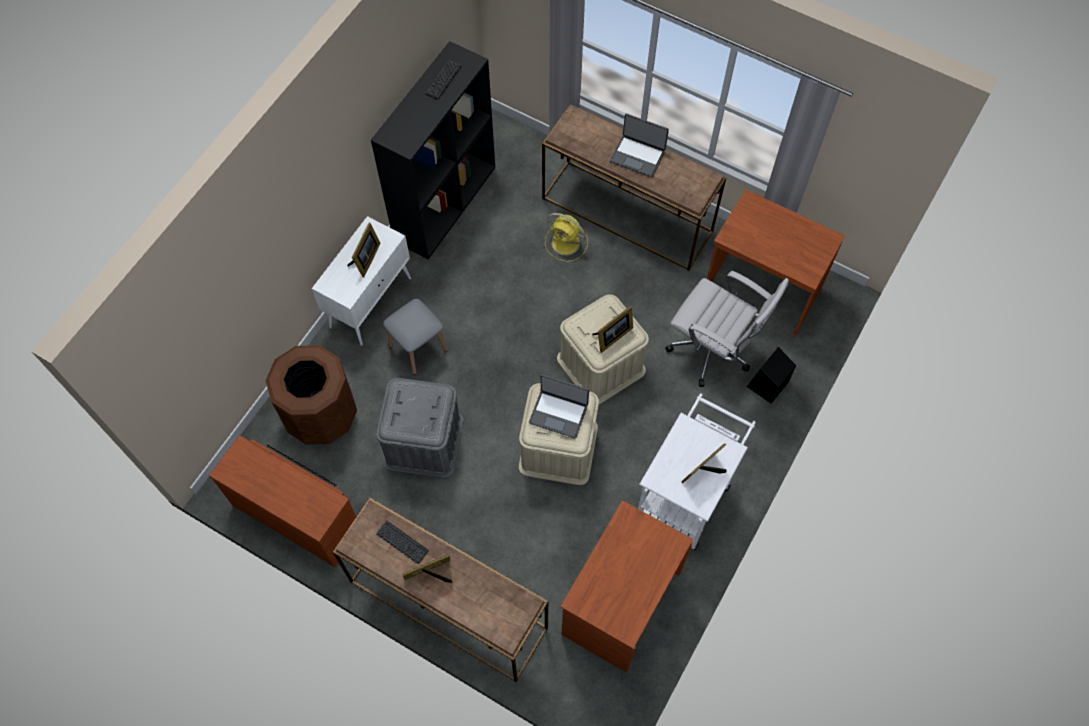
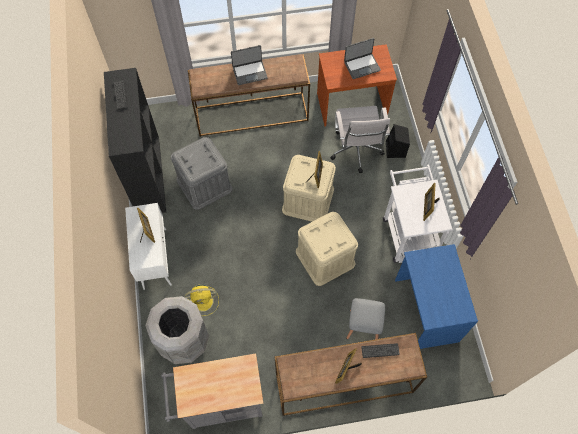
camera: 40 degrees left, 0 degrees up
(298, 513) = (220, 403): brown dresser -> grey cart
(321, 415) = (183, 340): brown trash can -> grey trash can
(402, 542) = (316, 365): keyboard -> keyboard (380, 350)
(418, 348) = (204, 263): grey stool -> grey stool (363, 326)
(424, 441) = (253, 309): grey storage box -> grey storage box (204, 184)
(558, 413) = (326, 235): laptop -> laptop (362, 66)
(567, 243) = (234, 150): yellow fan -> yellow fan (204, 301)
(620, 602) = (425, 310): brown desk -> blue desk
(714, 351) = (356, 152): white office chair -> white office chair turned 90 degrees clockwise

